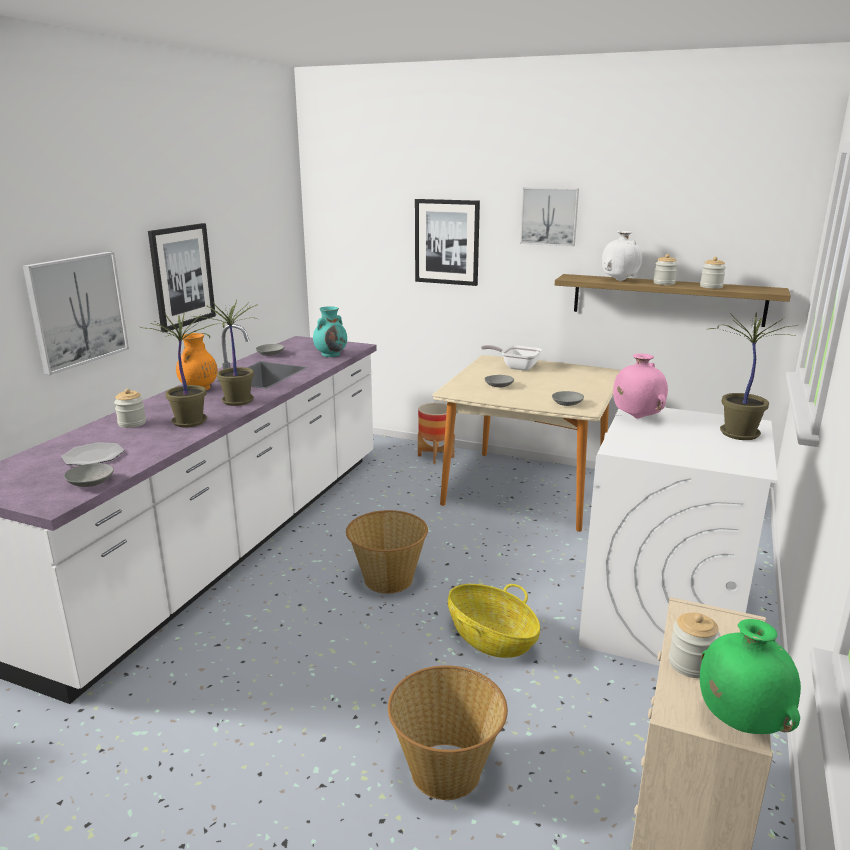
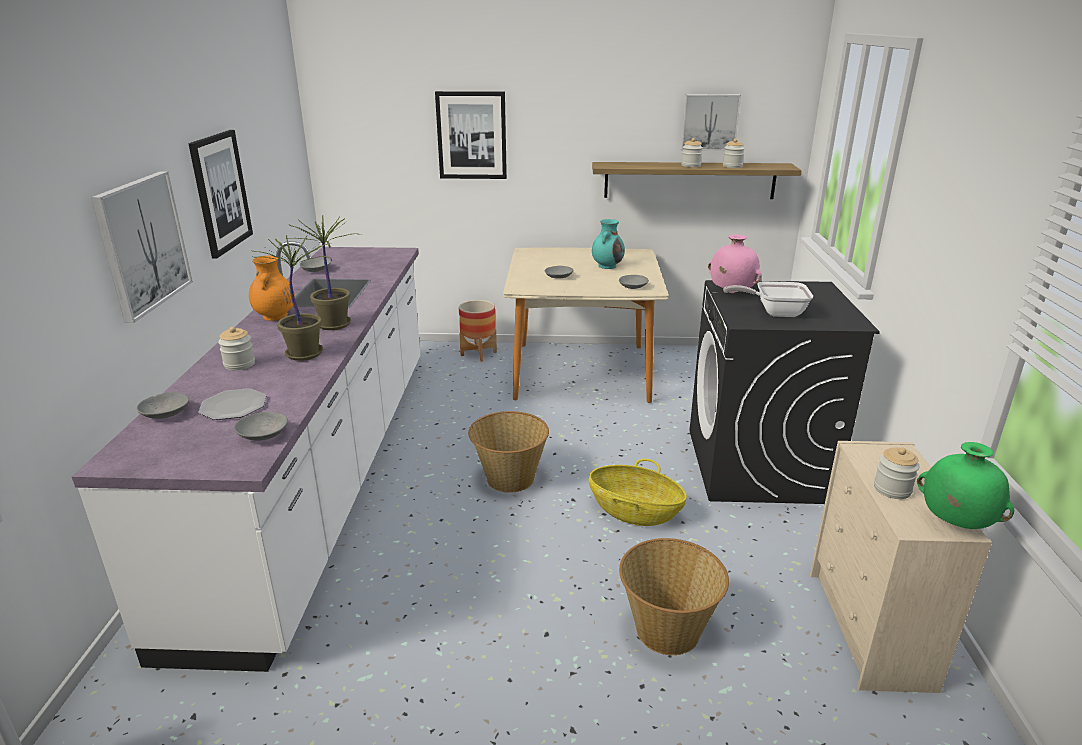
camera: 20 degrees left, 5 degrees up
(40, 453) = (166, 413): none -> grey bowl
(331, 354) = (382, 263): turquoise vase -> turquoise vase (607, 266)
(516, 367) = (558, 256): frying pan -> frying pan (774, 312)
(549, 216) = (577, 105): picture -> picture (709, 122)
(619, 281) = (651, 165): white vase -> none
(661, 621) = (758, 466): white washing machine -> black washing machine
(737, 434) = (818, 296): potted plant -> none

